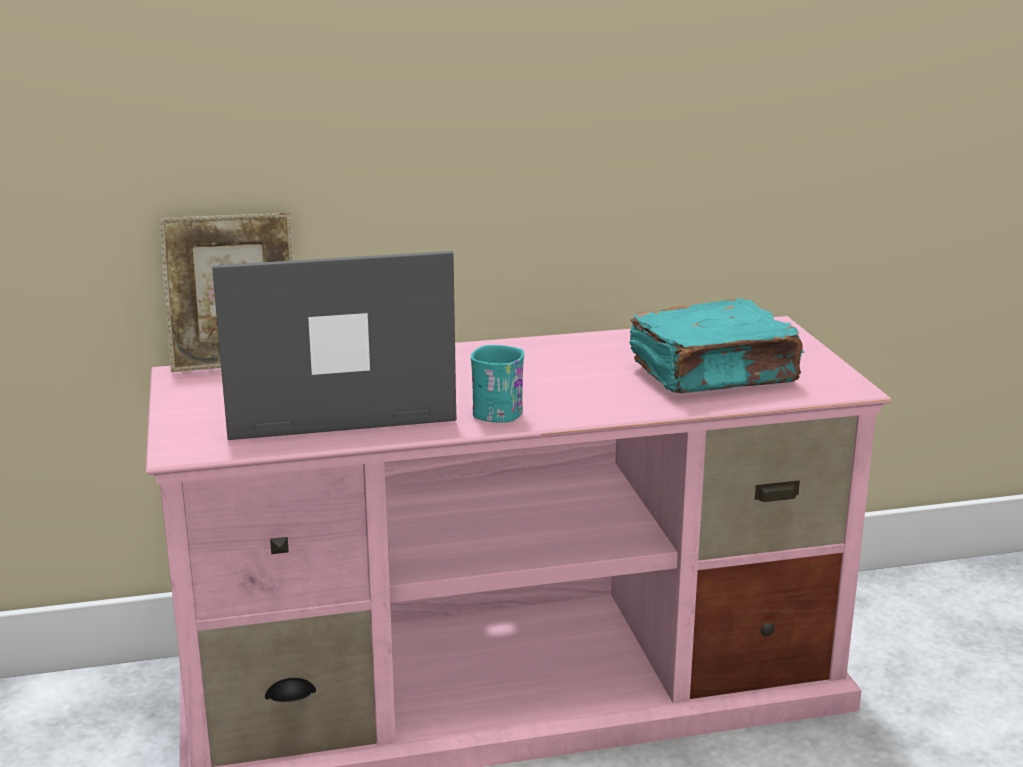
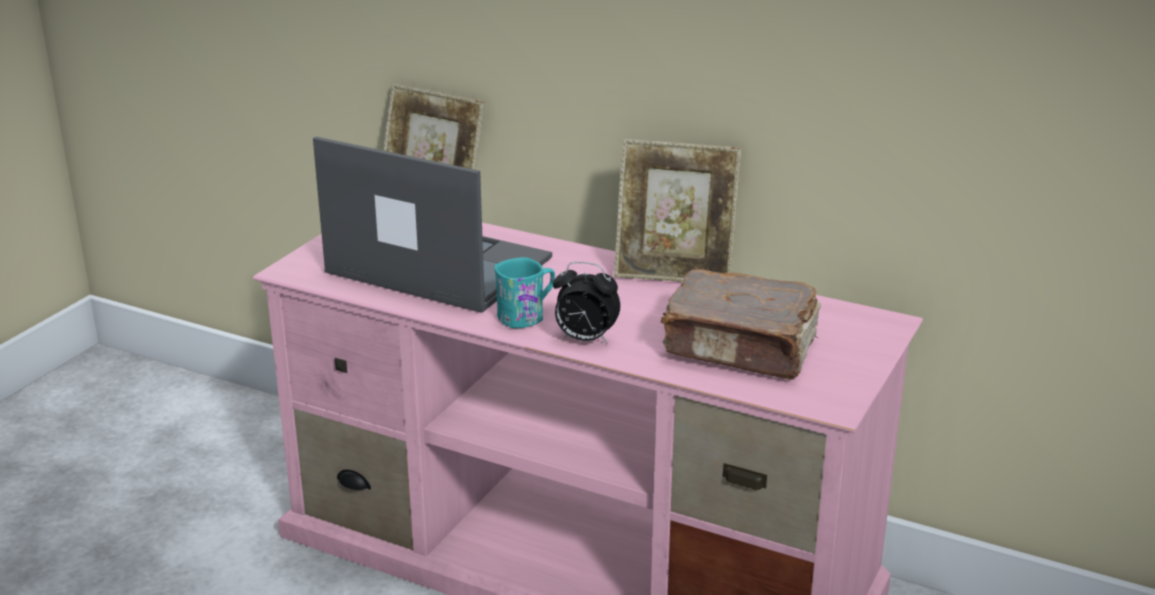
camera: 40 degrees right, 5 degrees up
(556, 341) = (674, 272): none -> picture frame
(585, 409) = (585, 339): none -> alarm clock
(715, 375) = (741, 349): turquoise book -> brown book

